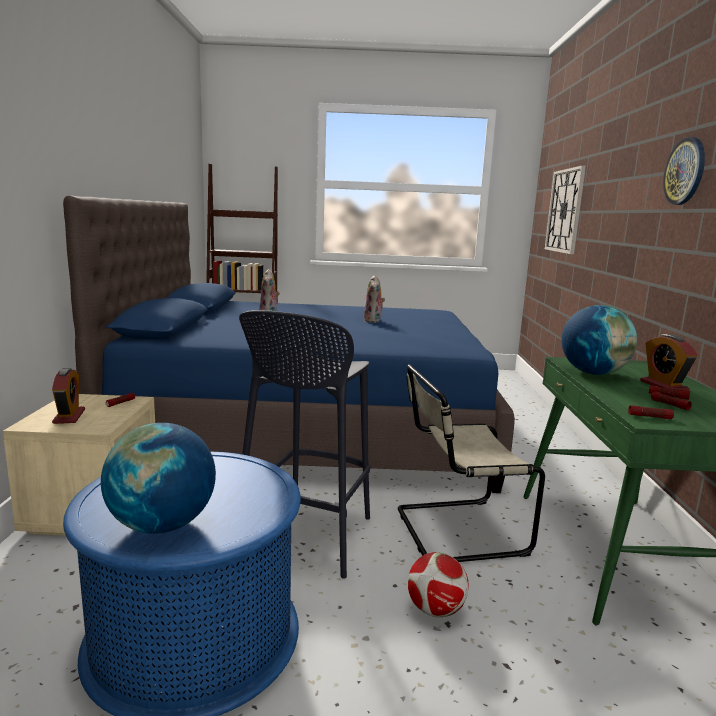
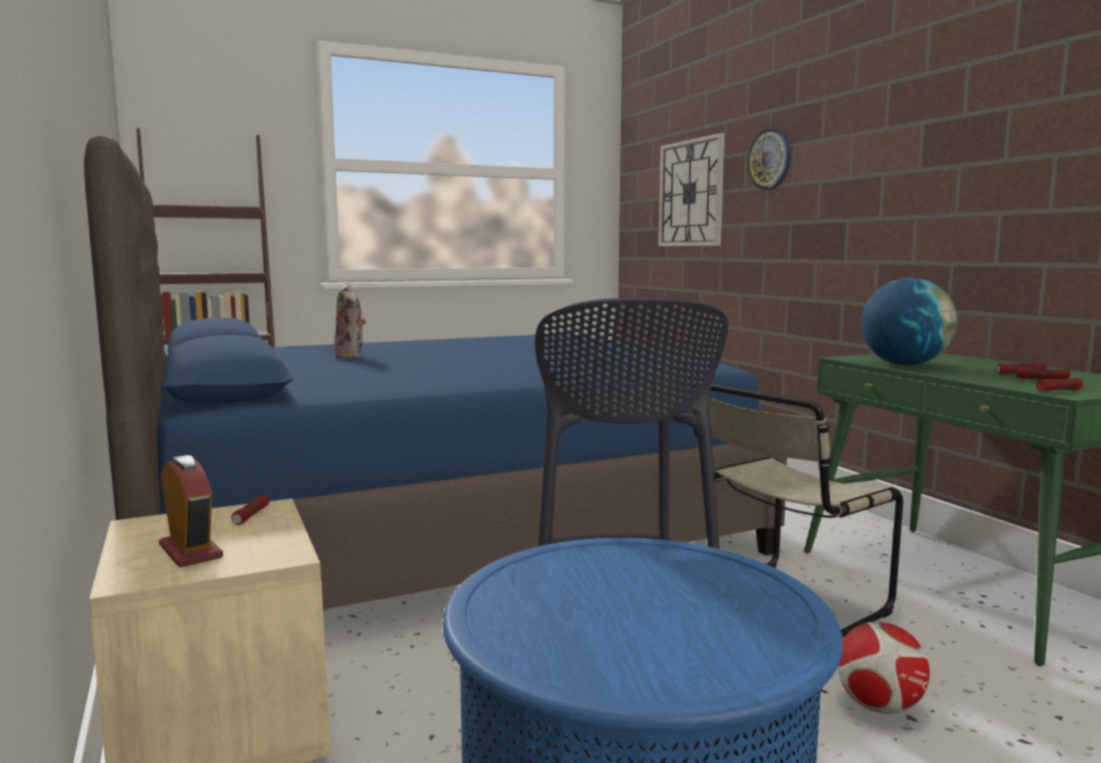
camera: 25 degrees left, 5 degrees down
(162, 525) = (679, 650): globe -> none
(373, 321) = (515, 350): plush toy -> none
(663, 386) = (991, 367): alarm clock -> none
(685, 171) = (921, 124): wall clock -> wall clock (770, 159)

